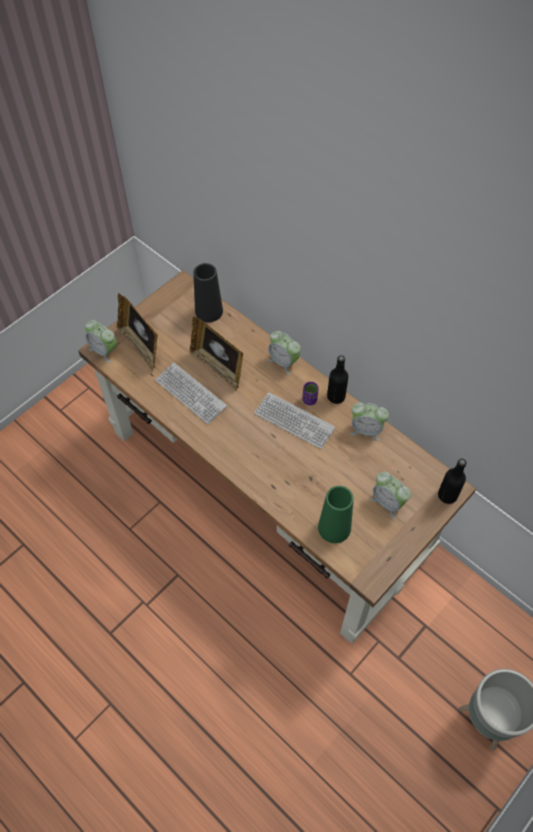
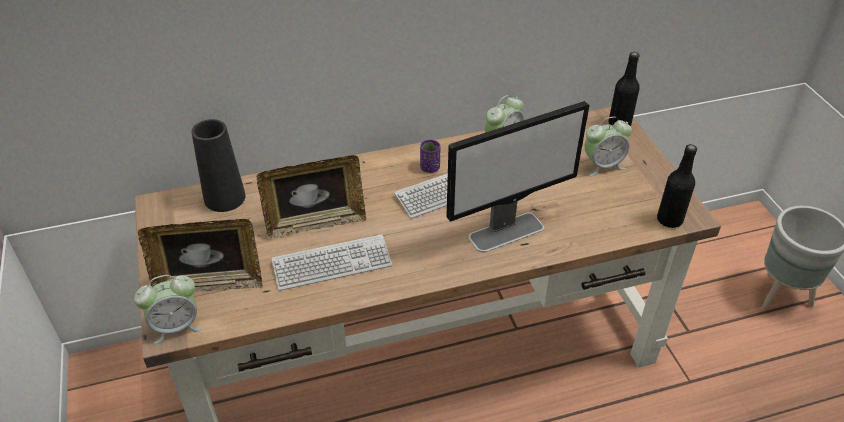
camera: 60 degrees left, 15 degrees down
(277, 472) = (507, 232): none -> monitor
(283, 362) = (361, 166): alarm clock -> none
(334, 528) = (610, 217): green vase -> none
(336, 396) = (442, 147): black bottle -> black bottle (669, 220)

